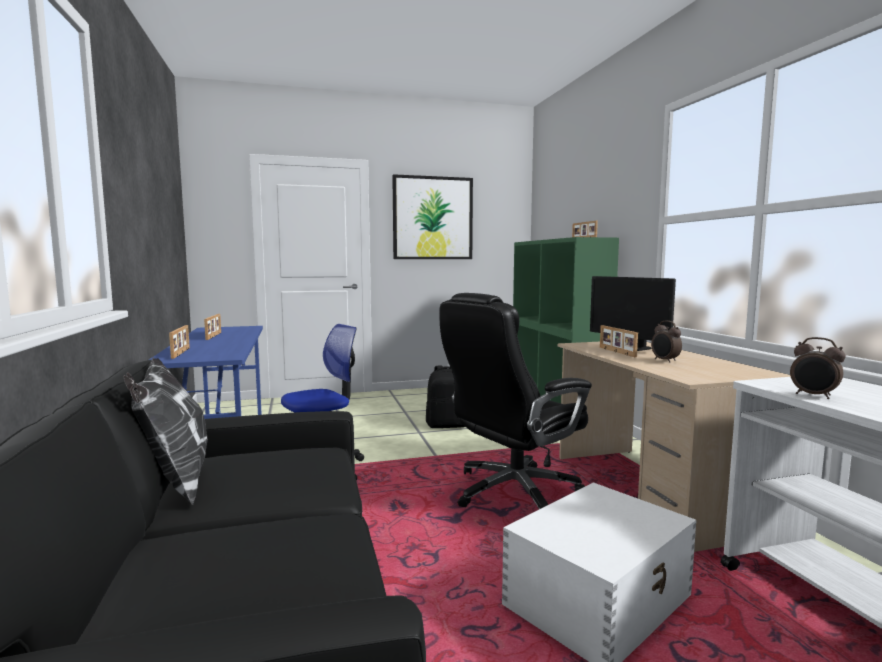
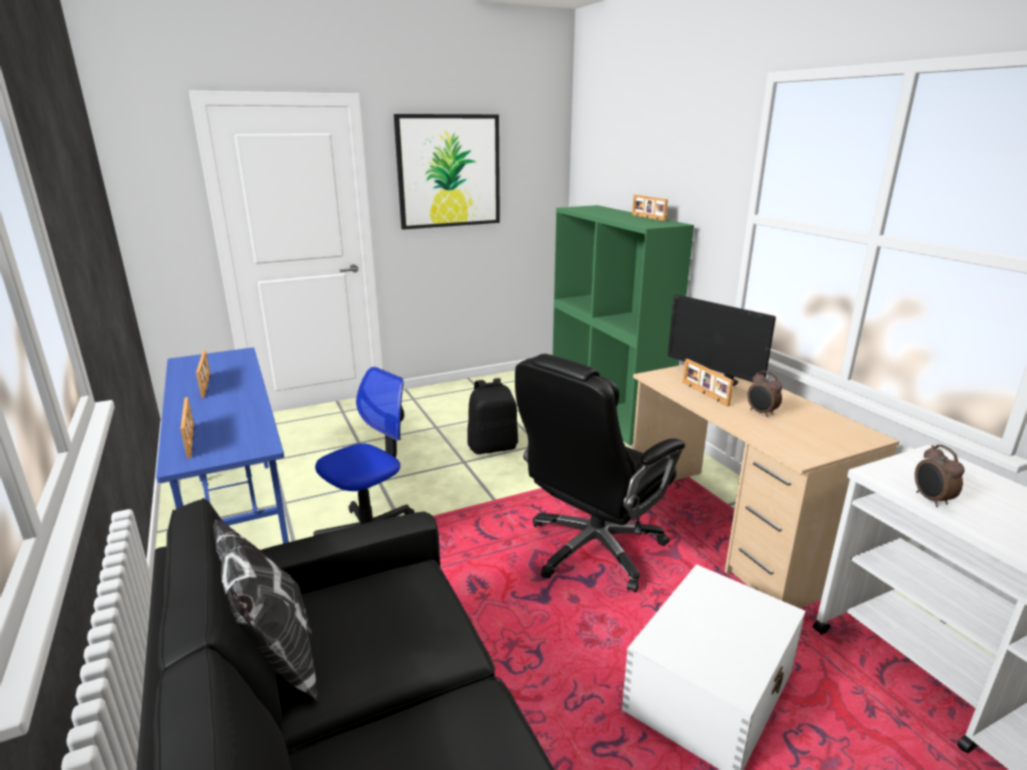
camera: 10 degrees left, 15 degrees up
(813, 396) = (931, 499): alarm clock -> alarm clock turned 45 degrees clockwise

